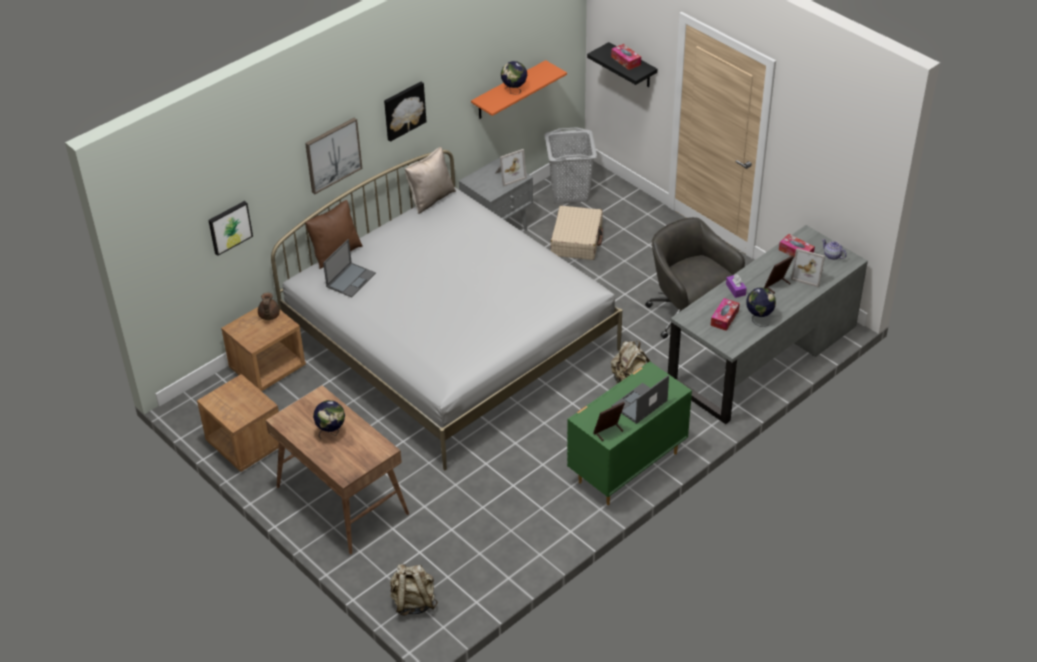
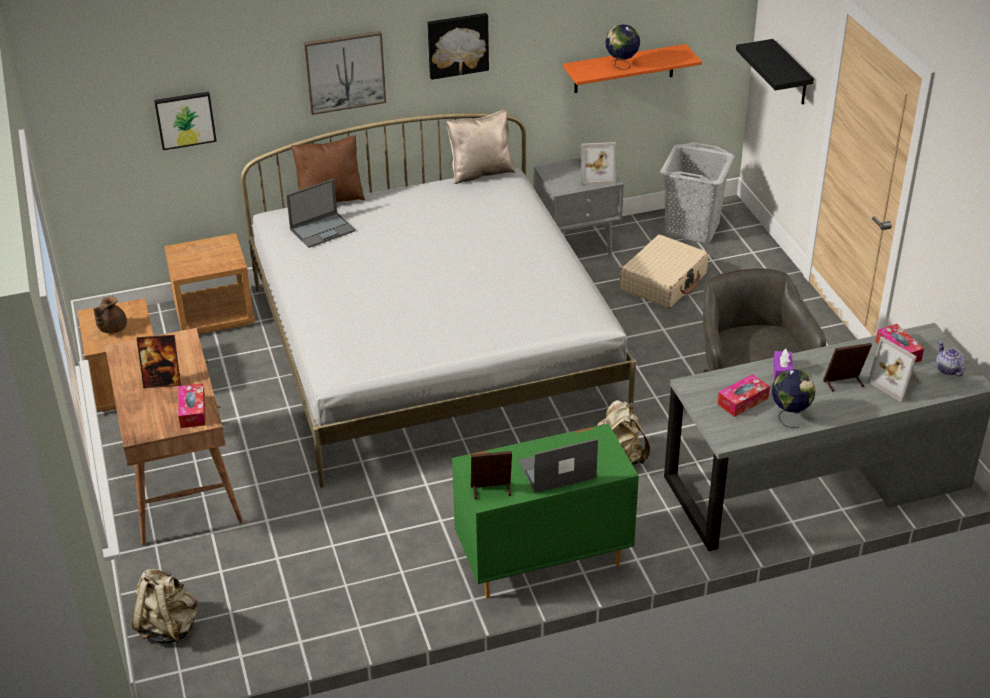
camera: 25 degrees right, 5 degrees down
(269, 316) = (222, 248): brown teapot -> brown teapot (111, 328)
(331, 432) = (162, 381): globe -> picture frame
(626, 61) = (779, 62): tissue box -> tissue box (192, 411)

